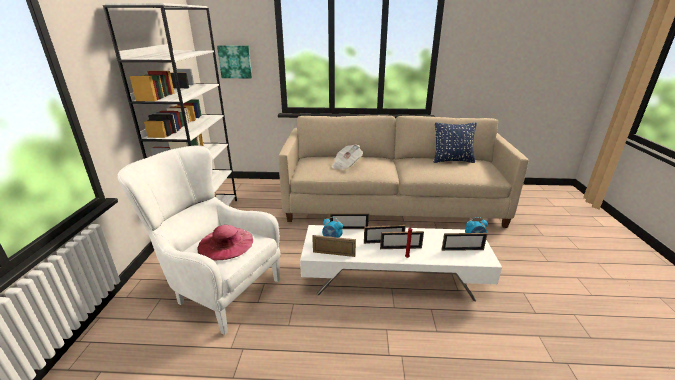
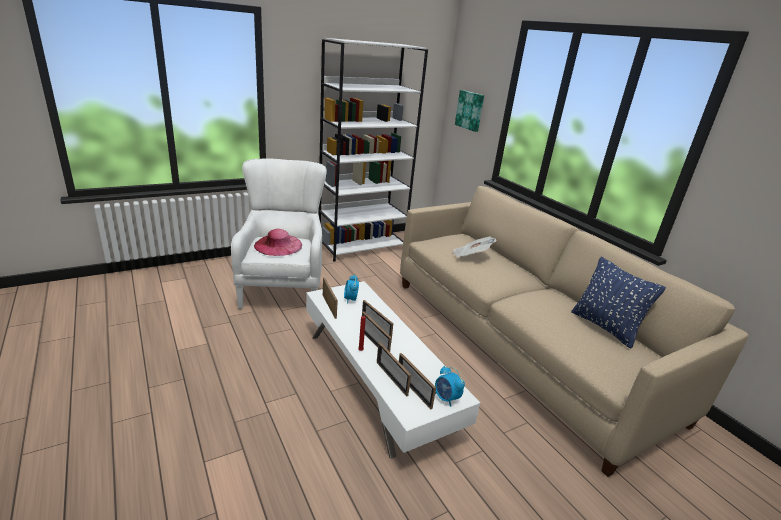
camera: 55 degrees right, 0 degrees up
(349, 228) = (379, 304): picture frame -> picture frame (391, 378)

